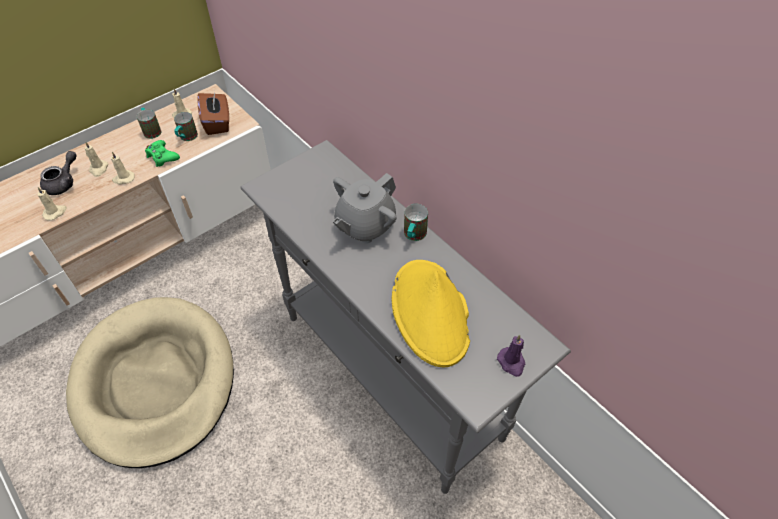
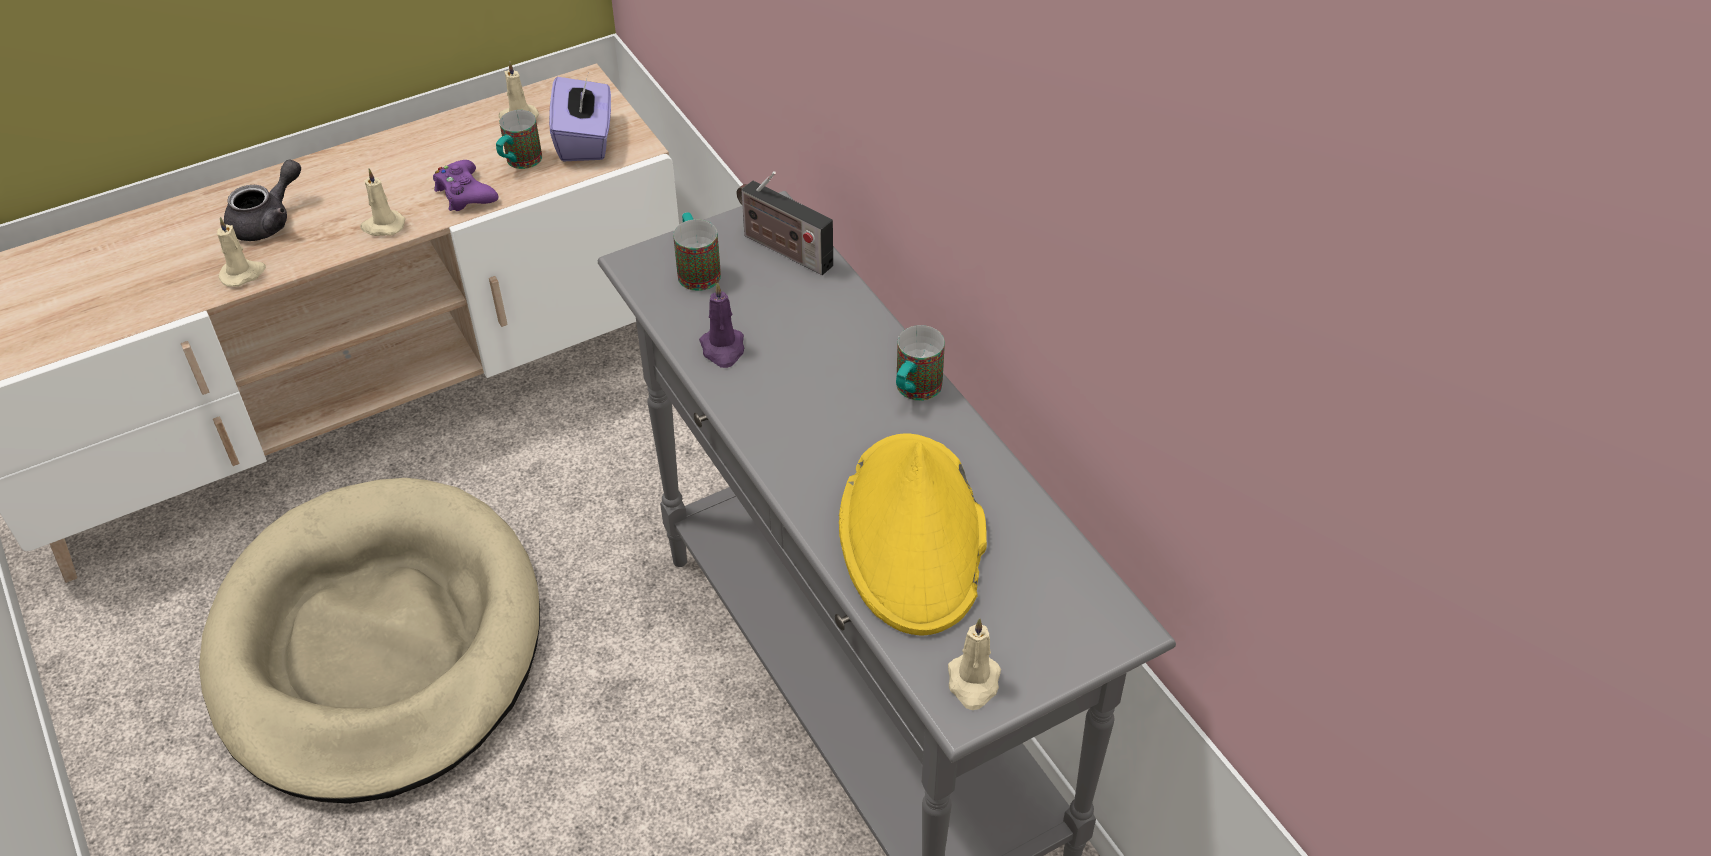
camera: 10 degrees right, 5 degrees down
(99, 169) = (339, 202): beige candle -> beige candle (973, 683)
(151, 130) = (453, 140): mug -> mug (697, 270)
(162, 157) = (465, 194): green game controller -> purple game controller
(217, 123) = (585, 140): brown tissue box -> purple tissue box
(332, 170) = (783, 249): none -> radio
(365, 225) = (823, 360): grey teapot -> none
(511, 362) = (1050, 646): purple candle -> purple candle (723, 349)

